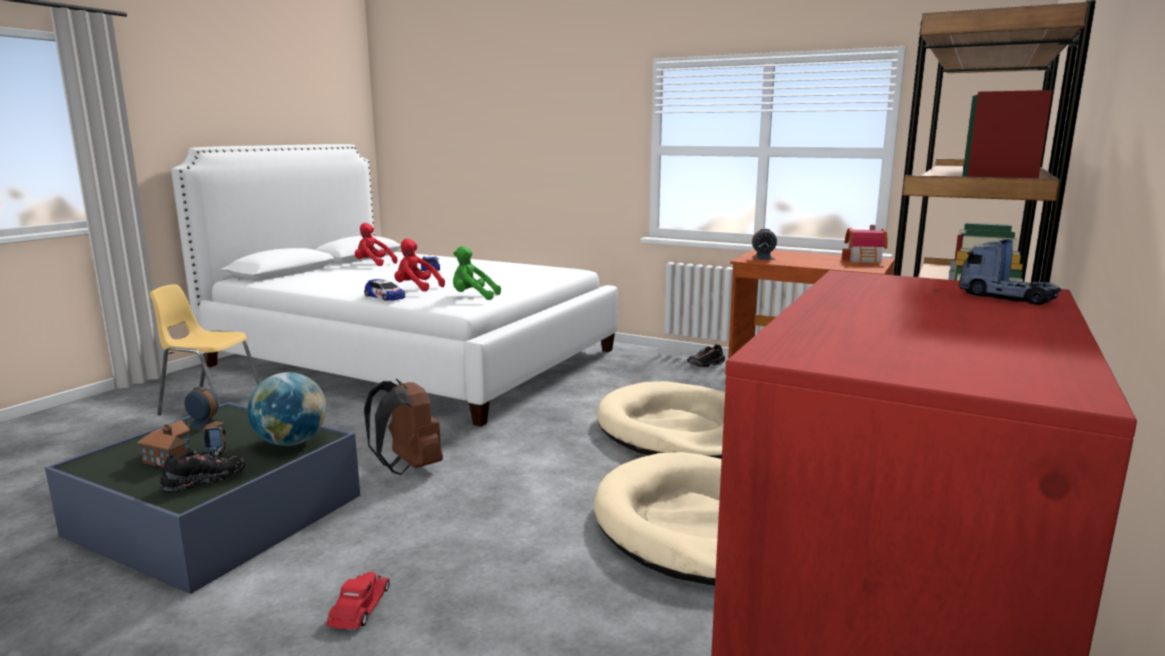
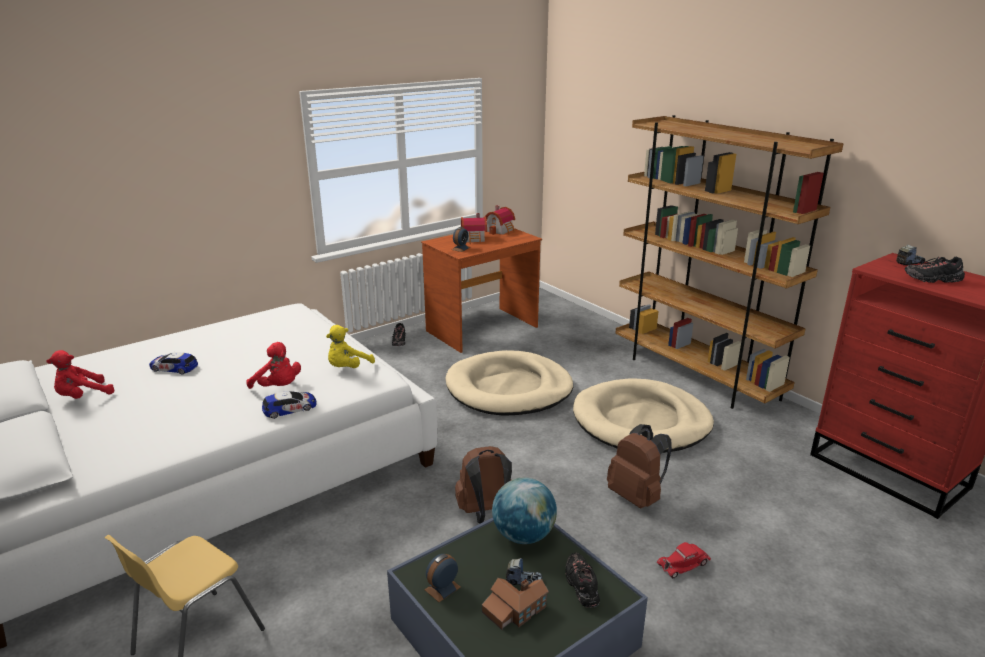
camera: 65 degrees left, 10 degrees up
(359, 608) = (683, 564): red toy car -> red toy car turned 60 degrees counterclockwise
(416, 288) = (278, 387): red plush toy -> red plush toy turned 105 degrees counterclockwise
(473, 297) = (348, 368): green plush toy -> yellow plush toy
(498, 550) = (637, 496): none -> brown backpack
(806, 258) = (474, 239): none -> toy house
(891, 309) = (932, 279): none -> black shoe

